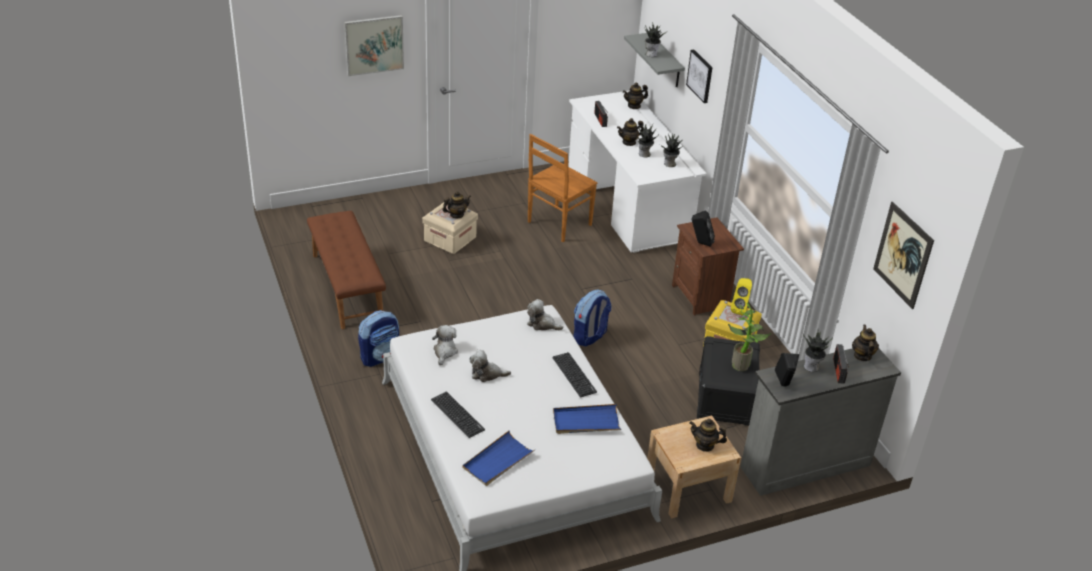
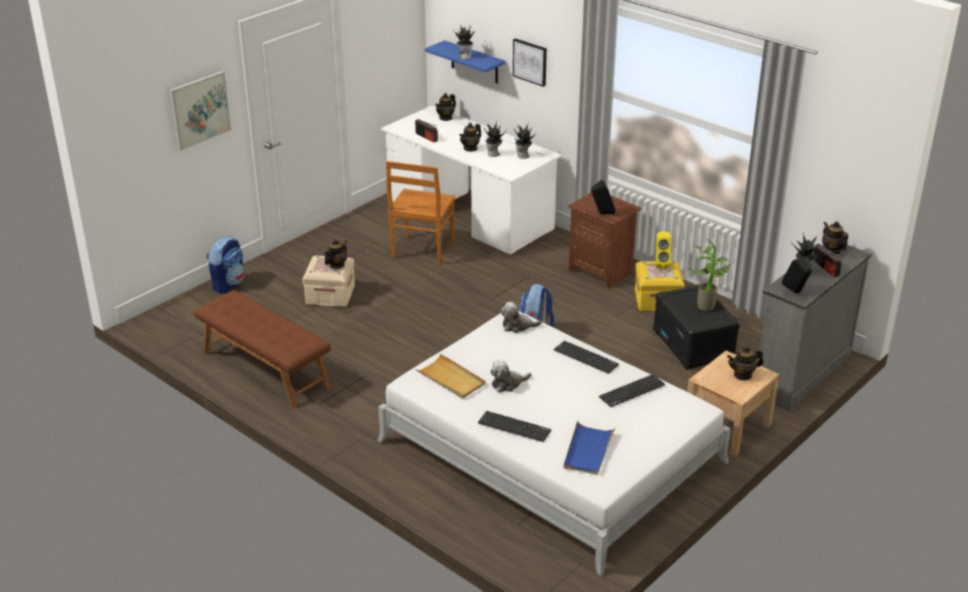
camera: 25 degrees left, 5 degrees down
(380, 356) = (355, 419): backpack -> backpack (228, 284)
(444, 352) = (451, 379): plush toy -> beige tray
(586, 421) = (632, 391): blue tray -> keyboard
(665, 61) = (474, 62): grey shelf -> blue shelf
(903, 255) = (846, 145): picture -> none

